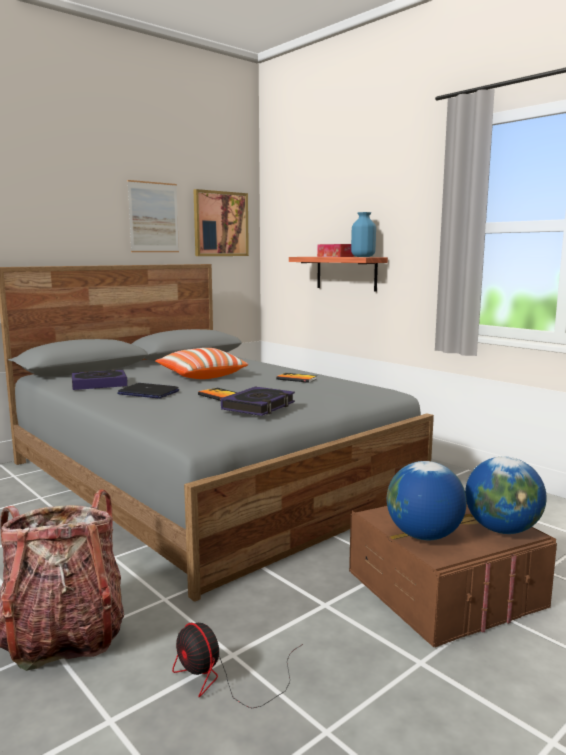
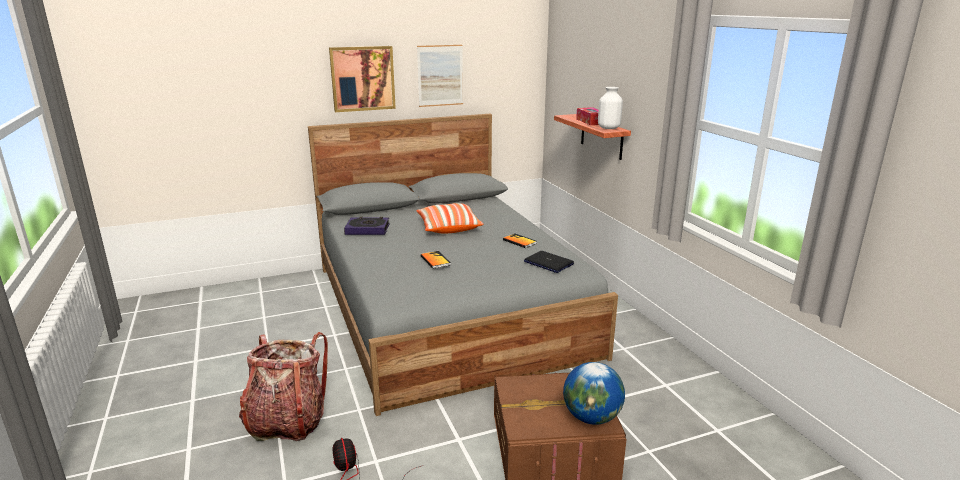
camera: 20 degrees right, 10 degrees up
(148, 392) = (392, 246): laptop -> laptop (548, 263)
(220, 224) = (505, 76): picture -> picture (362, 78)
(259, 406) = (453, 277): book -> none
(363, 256) = (609, 128): blue vase -> white vase
(423, 536) = (526, 409): globe -> none

